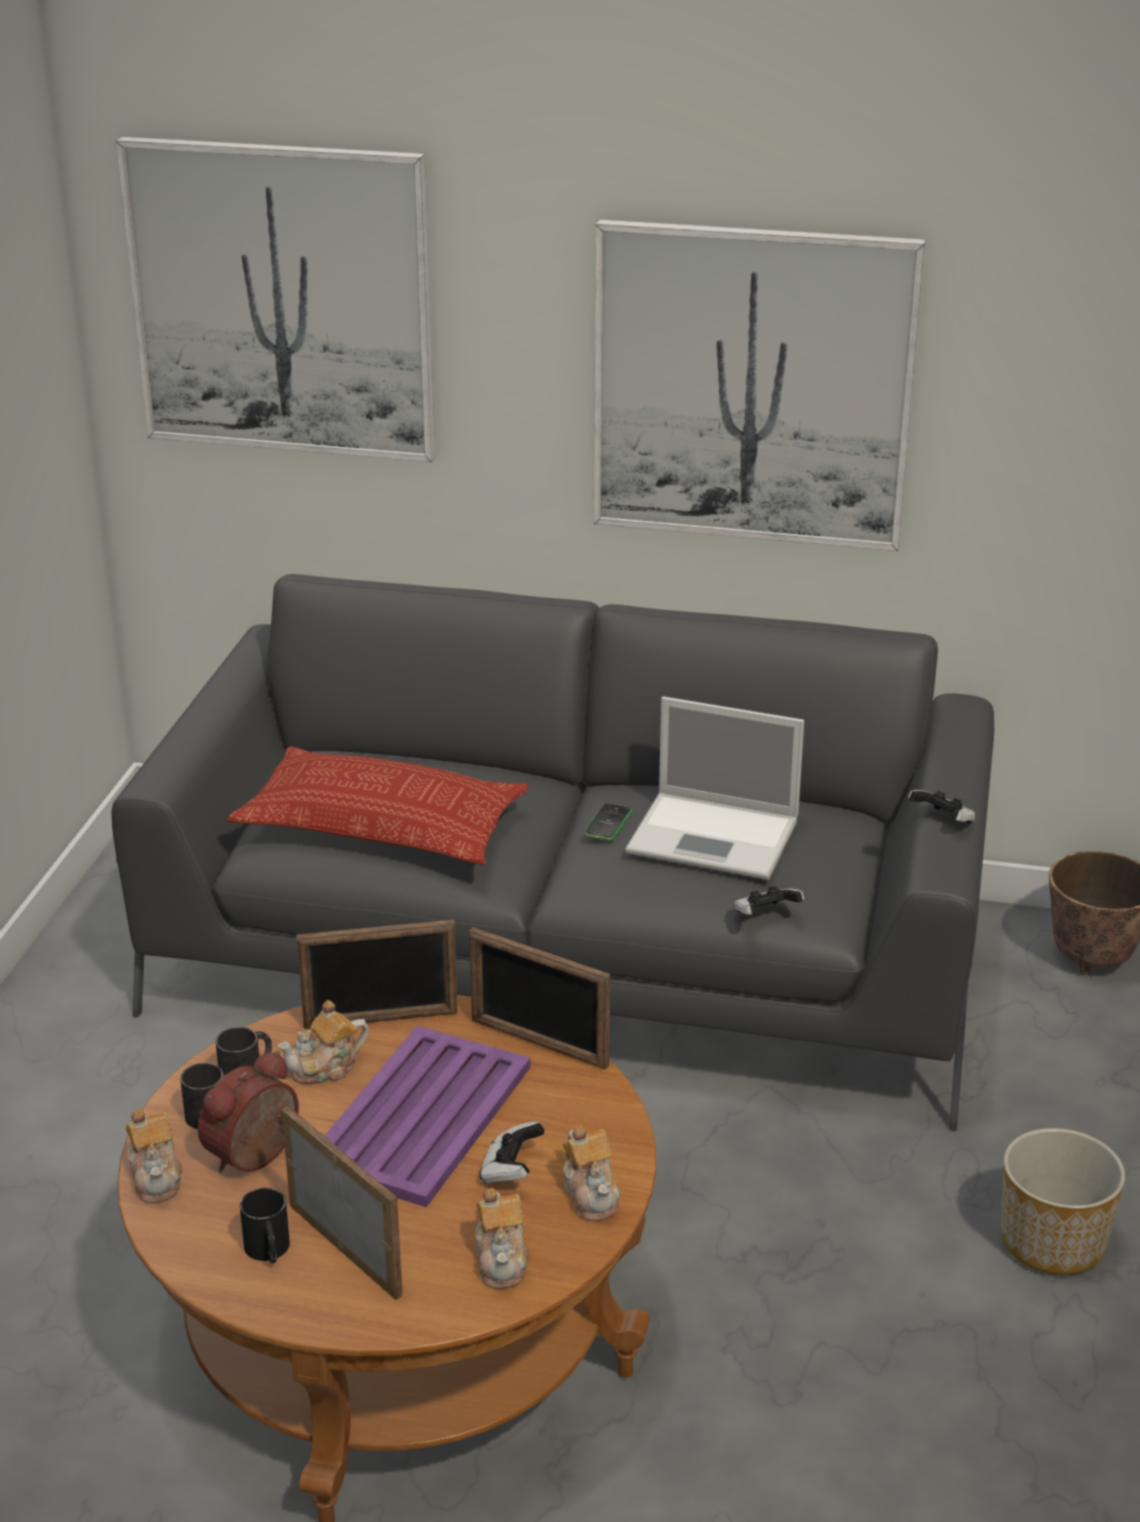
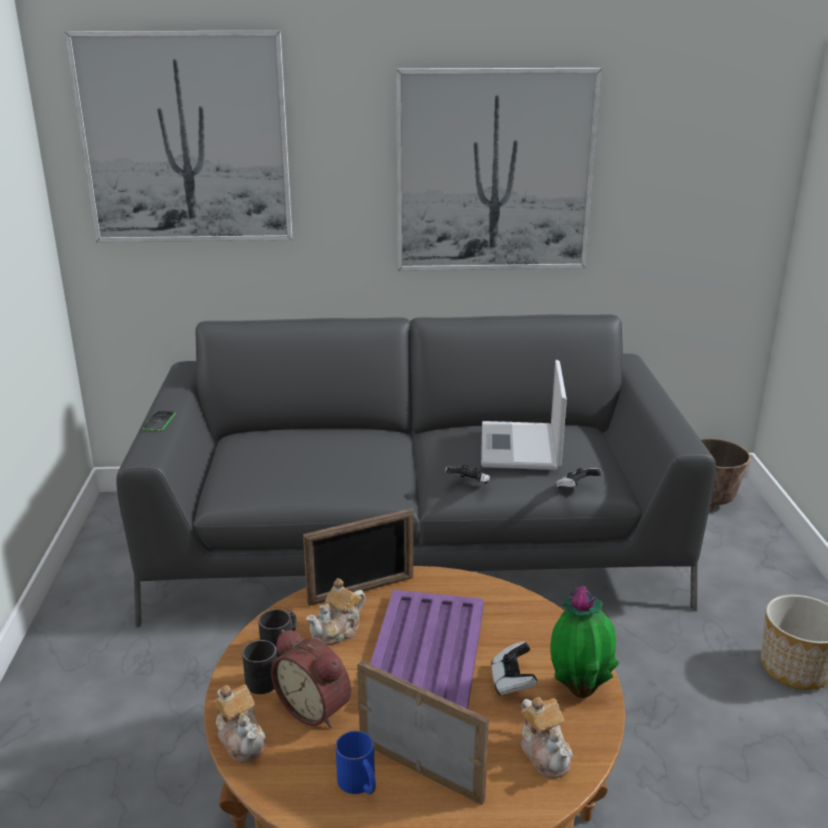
camera: 15 degrees left, 5 degrees down
(256, 1158) = (316, 708): alarm clock -> alarm clock turned 75 degrees counterclockwise
(268, 1251) = (360, 784): black mug -> blue mug
(382, 823) = (302, 467): pillow -> none
(538, 1043) = (480, 589): picture frame -> none
(591, 1194) = (579, 689): teapot -> potted plant
(608, 823) = (447, 449): phone -> phone (159, 422)
(716, 837) = (520, 447): laptop -> laptop turned 90 degrees clockwise
(942, 822) = (665, 416): game controller -> game controller (468, 484)

